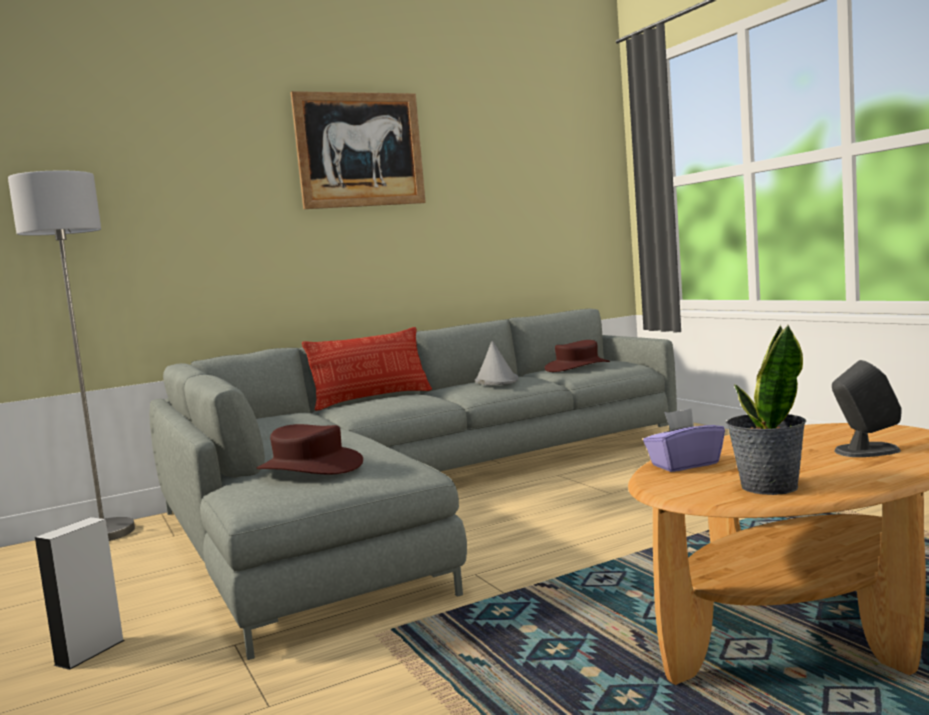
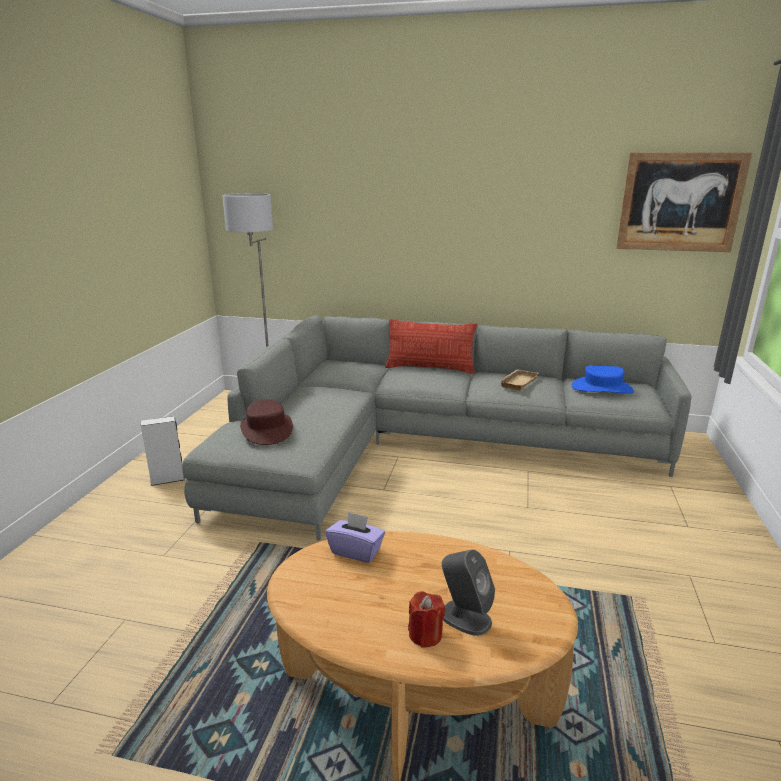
camera: 40 degrees right, 15 degrees up
(360, 150) = (468, 175): picture -> picture (680, 202)
(496, 381) = (517, 382): grey hat -> beige tray
(577, 367) = (602, 388): brown hat -> blue hat
(768, 487) = (331, 606): potted plant -> none
(872, 465) = (425, 634): none -> red candle

